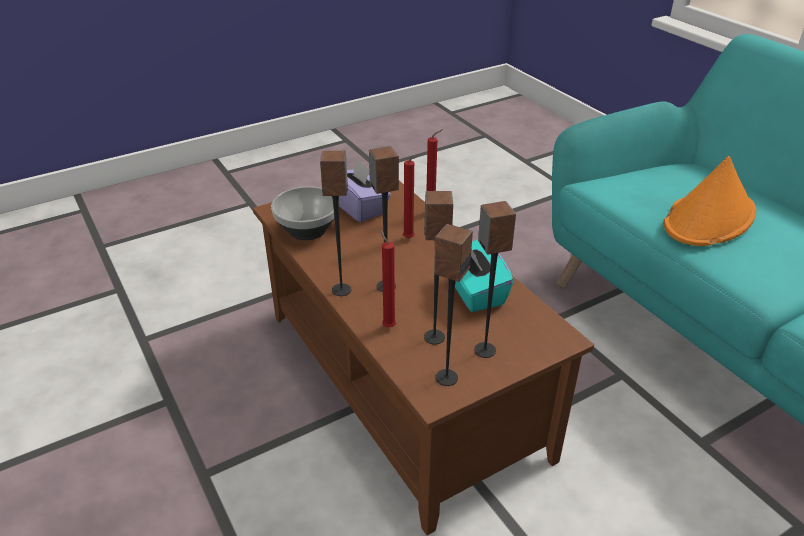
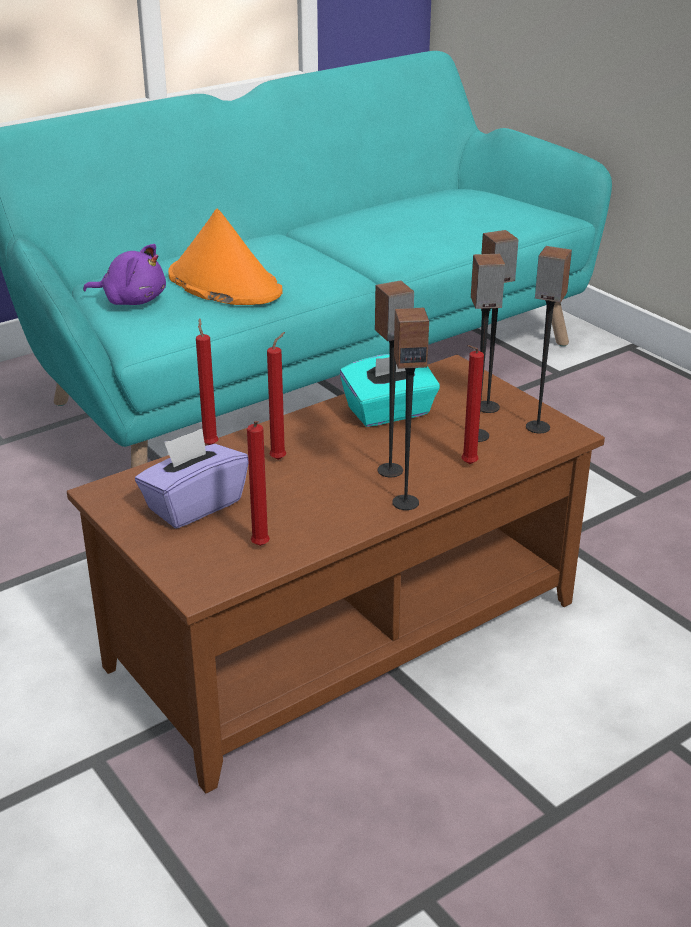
camera: 95 degrees left, 5 degrees down
(307, 230) = (260, 547): bowl -> red candle
(661, 180) = (132, 300): none -> purple plush toy

